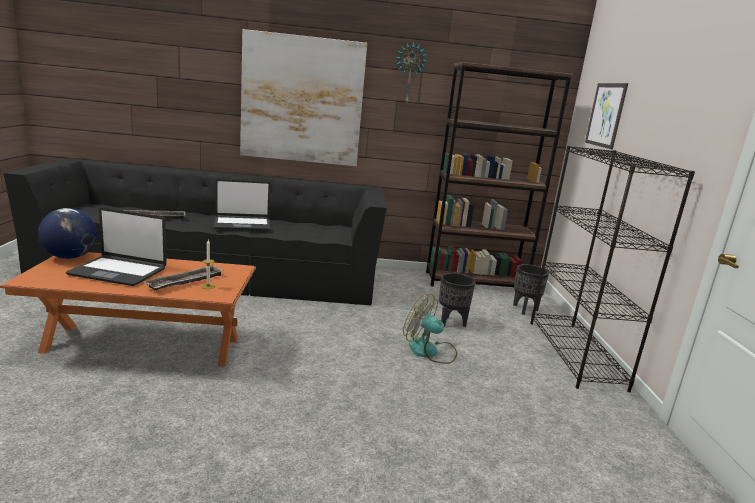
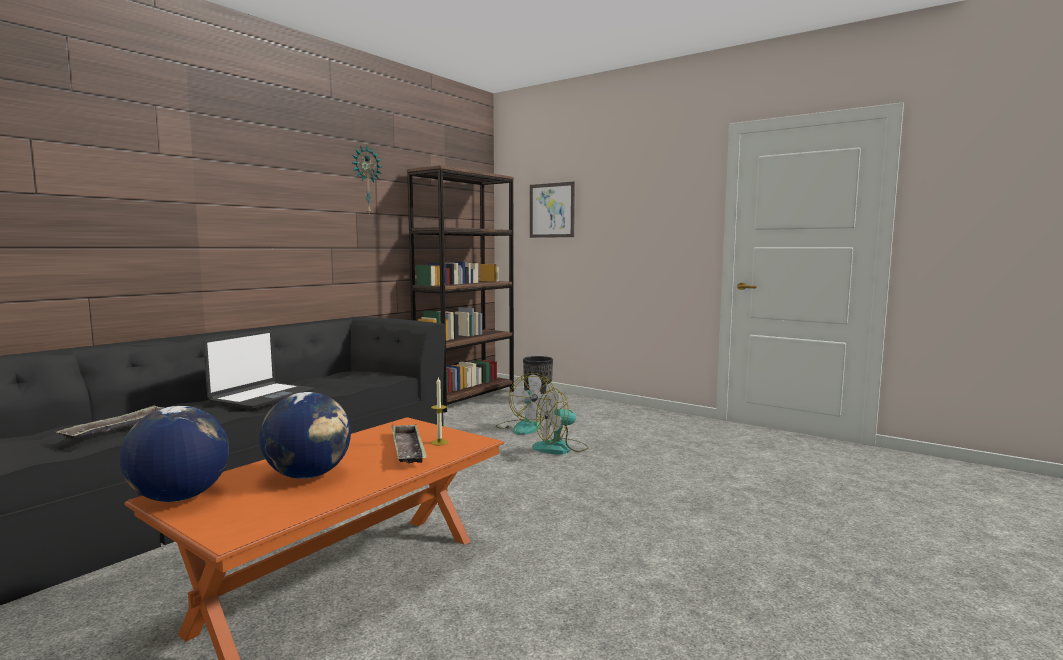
camera: 50 degrees left, 10 degrees down
(119, 271) = (309, 475): laptop -> globe
(302, 100) = (250, 218): picture -> none
(451, 323) = (524, 427): black planter -> fan
(575, 354) = (621, 410): black bookcase -> none

